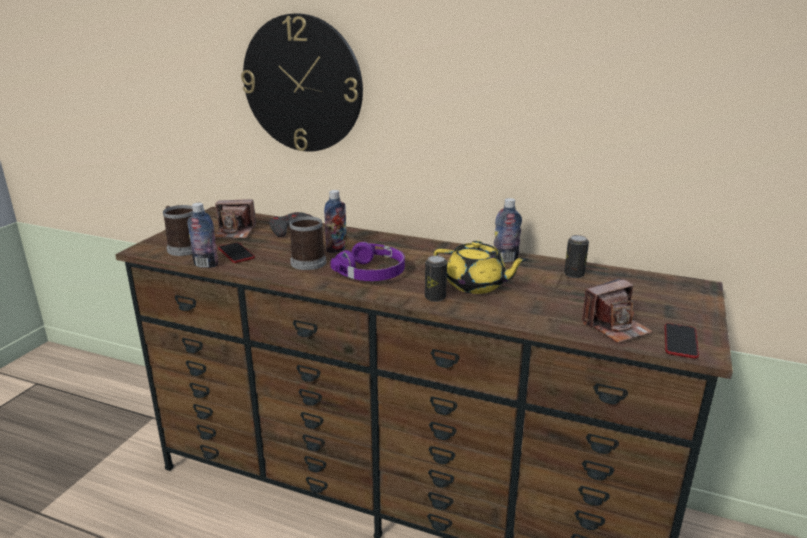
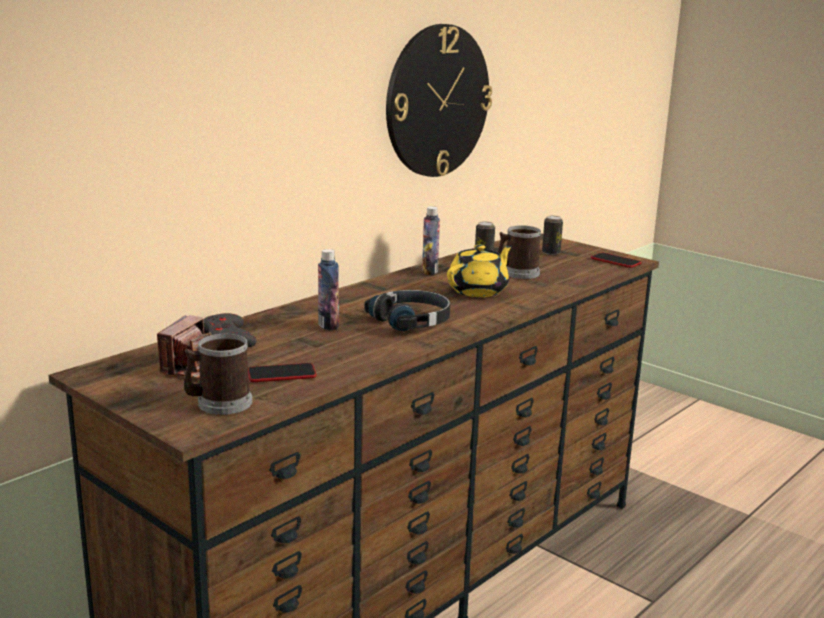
camera: 70 degrees left, 5 degrees down
(206, 264) = (302, 393): bottle -> none
(302, 84) = (188, 133): wall clock -> wall clock (437, 101)
(306, 261) = (348, 343): mug -> mug (517, 273)
(372, 272) = (411, 320): purple headphones -> black headphones
(435, 297) = (492, 308): can -> can (551, 252)
(615, 327) = (585, 270): camera -> none

